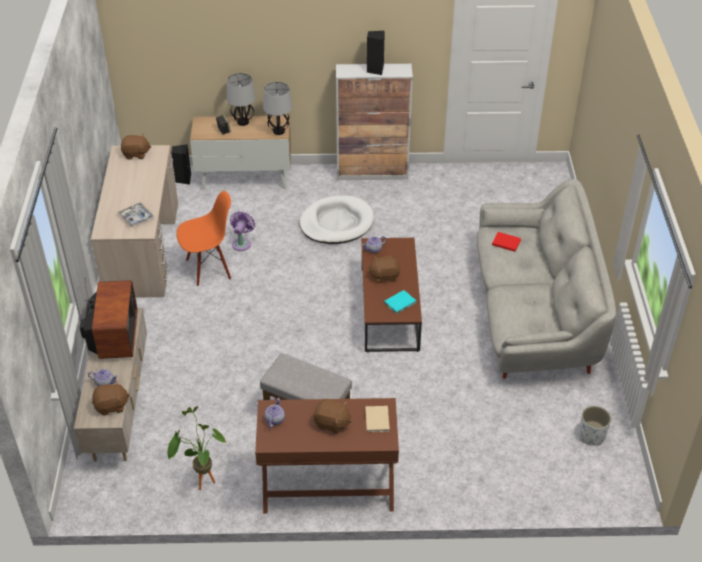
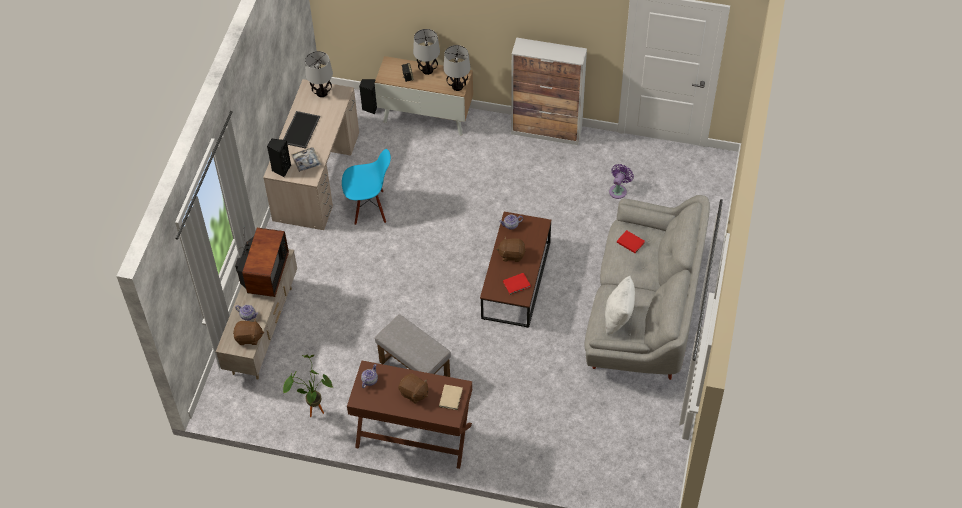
camera: 15 degrees right, 10 degrees up
(121, 189) = (300, 129): none -> tray
(136, 154) = (321, 92): brown plush toy -> table lamp
(209, 268) = (369, 208): orange chair -> blue chair
(242, 243) = (405, 187): purple fan -> purple fan (618, 190)
(336, 223) = (496, 181): white dog bed -> none
(375, 70) = (550, 50): black speaker -> black speaker (281, 169)
(401, 302) = (517, 284): turquoise book -> red book
(523, 314) = (618, 317): none -> white pillow
(591, 436) = (649, 437): white planter -> none

